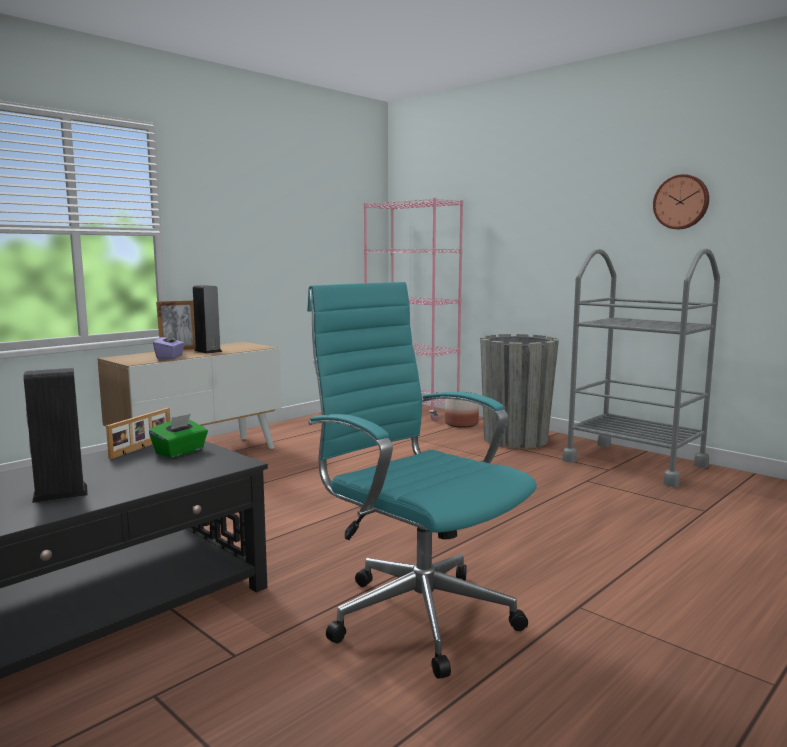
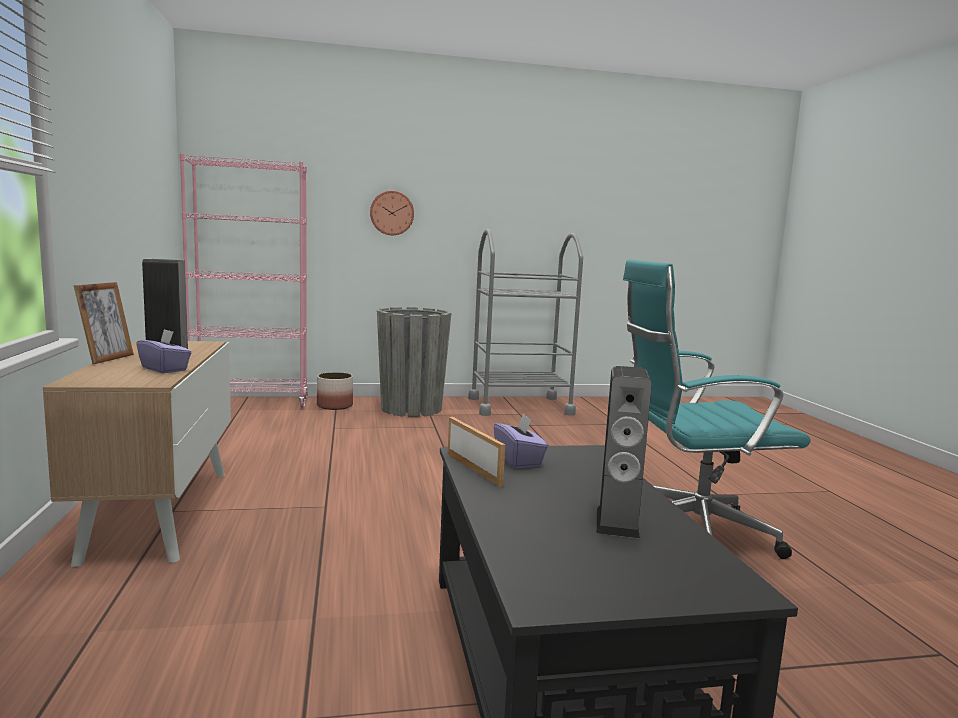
camera: 55 degrees left, 0 degrees up
(180, 452) = (519, 460): green tissue box -> purple tissue box
(681, 202) = (528, 194): wall clock -> wall clock (391, 213)

